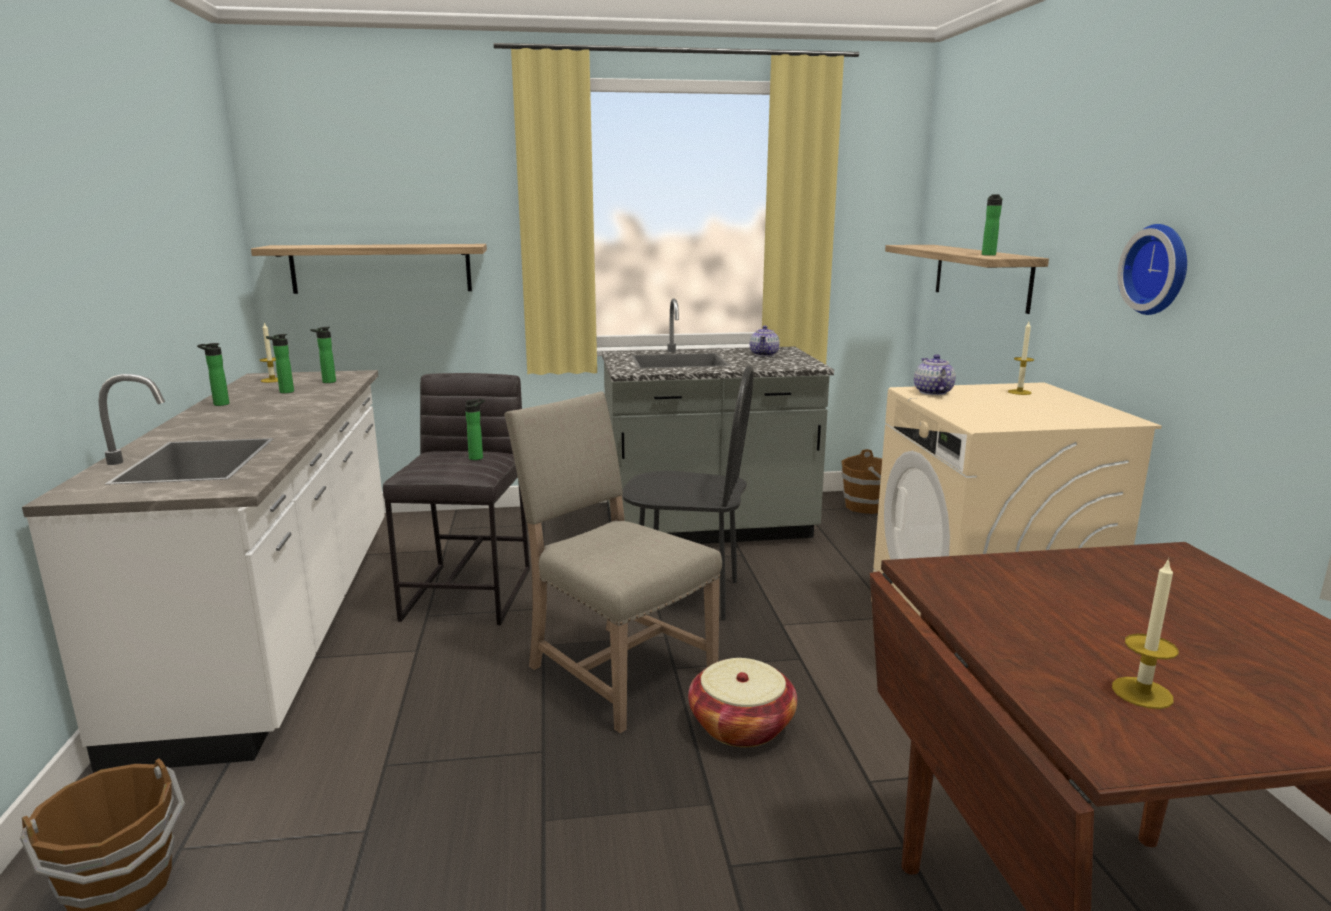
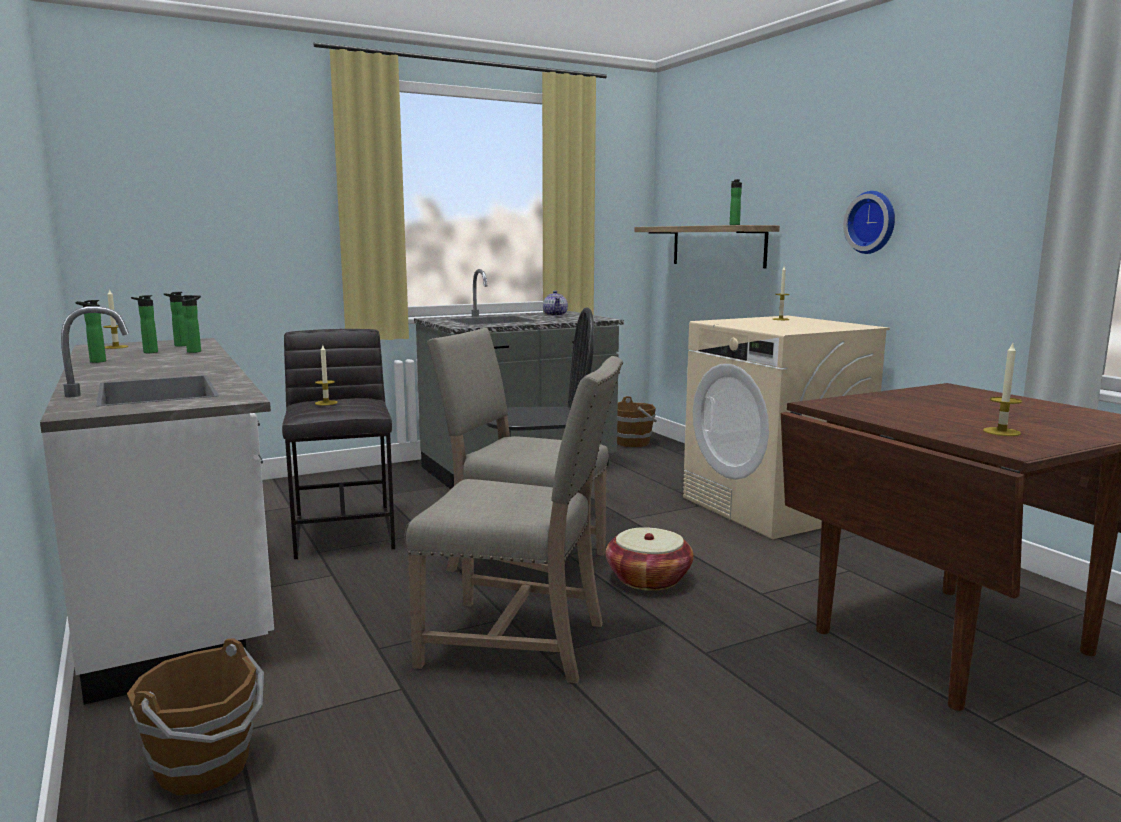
camera: 20 degrees left, 5 degrees down
(381, 268) = (200, 244): shelf -> none
(443, 459) = (326, 403): none -> candle
(477, 457) = (357, 400): bottle -> bottle (195, 351)
(530, 793) = (520, 642): none -> beige chair
(932, 392) = (724, 321): teapot -> none

